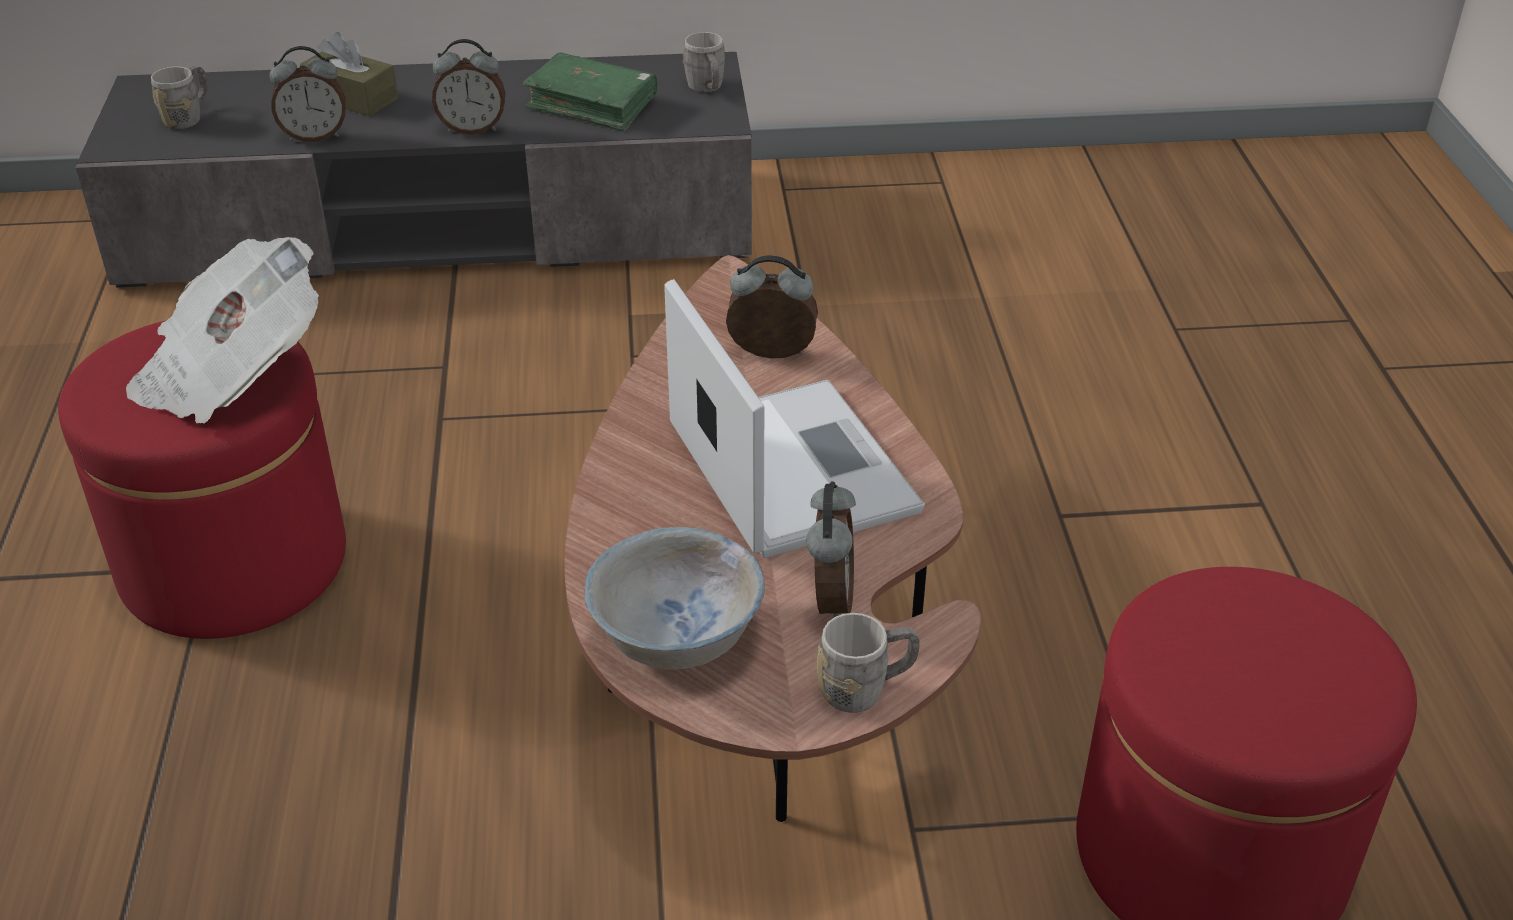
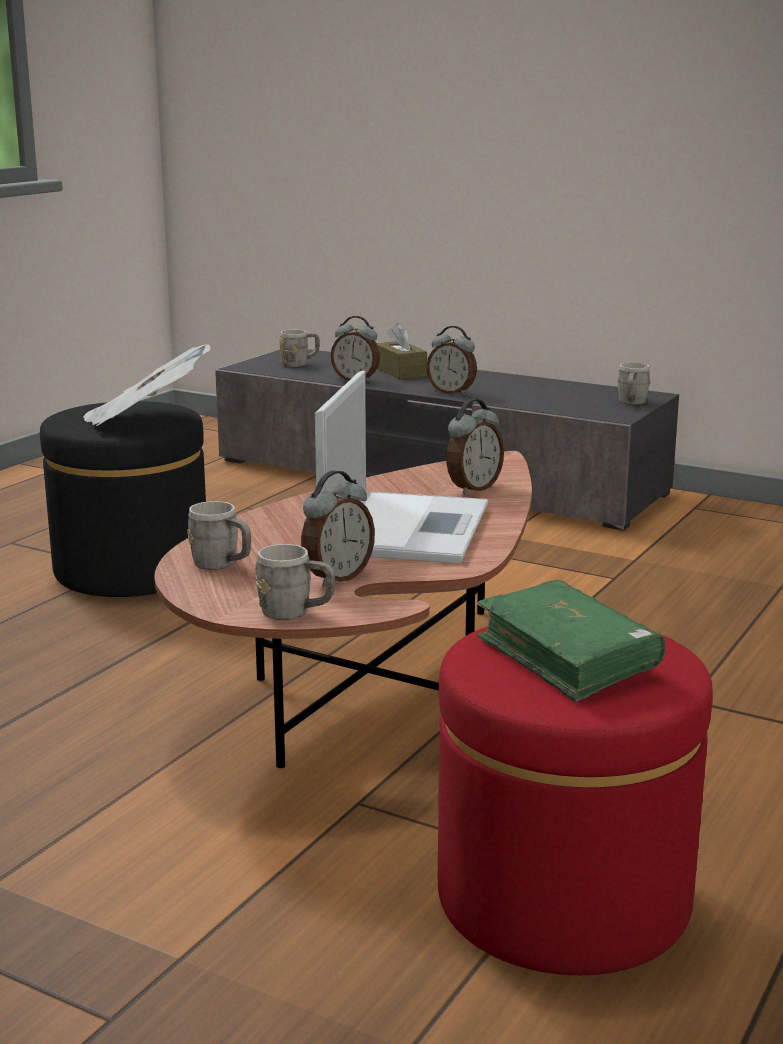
camera: 35 degrees right, 20 degrees down
(234, 563) = (131, 570): red ottoman -> black ottoman
(592, 105) = (542, 397): green book -> green book (567, 658)
(678, 636) = (222, 565): white bowl -> grey mug
(771, 356) = (472, 488): alarm clock -> alarm clock turned 90 degrees clockwise

